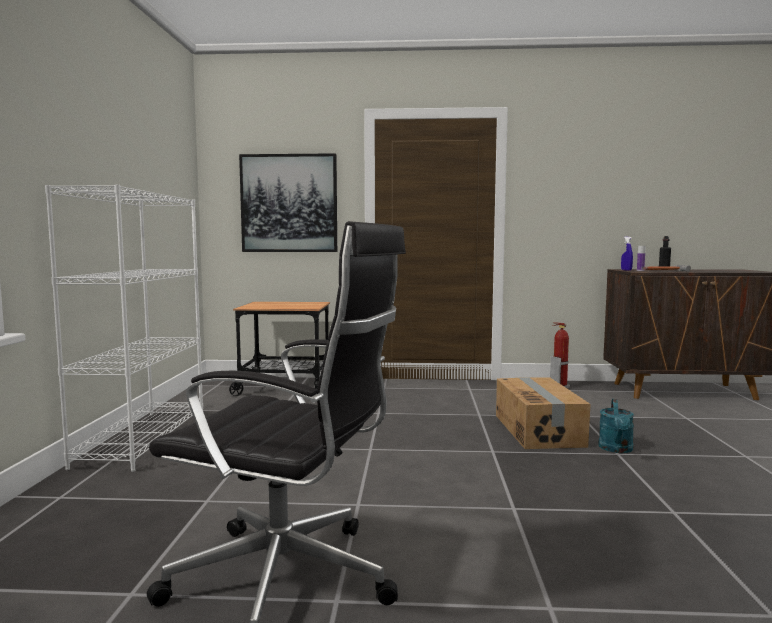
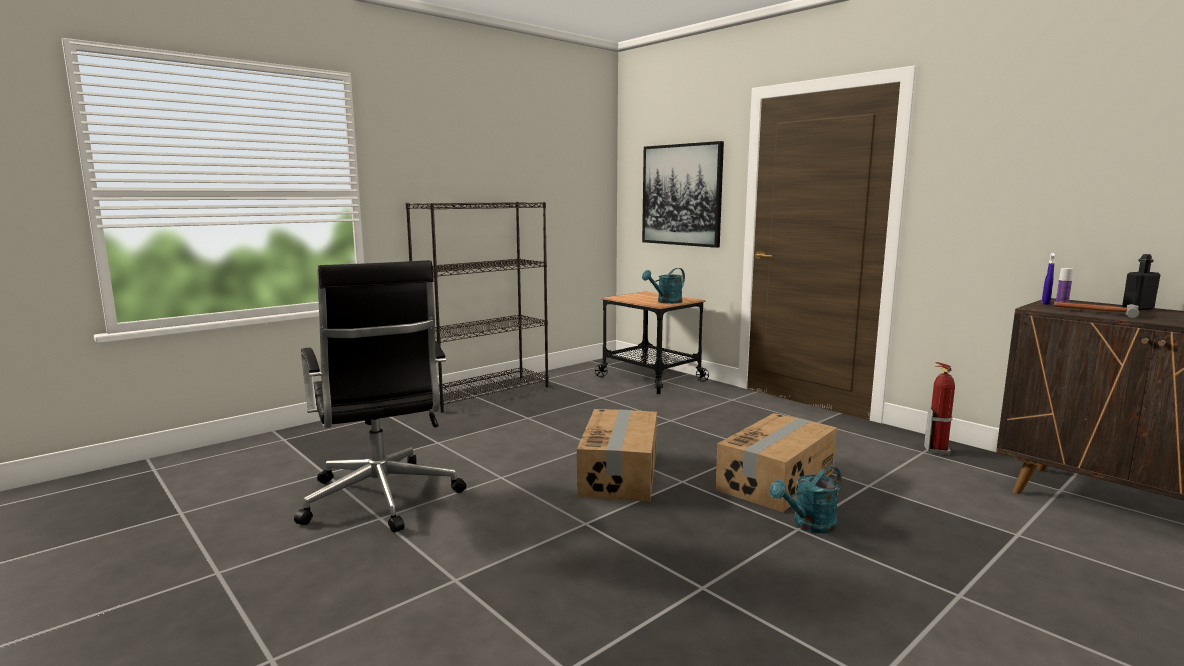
camera: 45 degrees right, 5 degrees up
(143, 438) = (485, 393): white bookcase -> black bookcase
(307, 305) = (666, 302): none -> turquoise watering can
(441, 462) = (620, 473): none -> cardboard box

